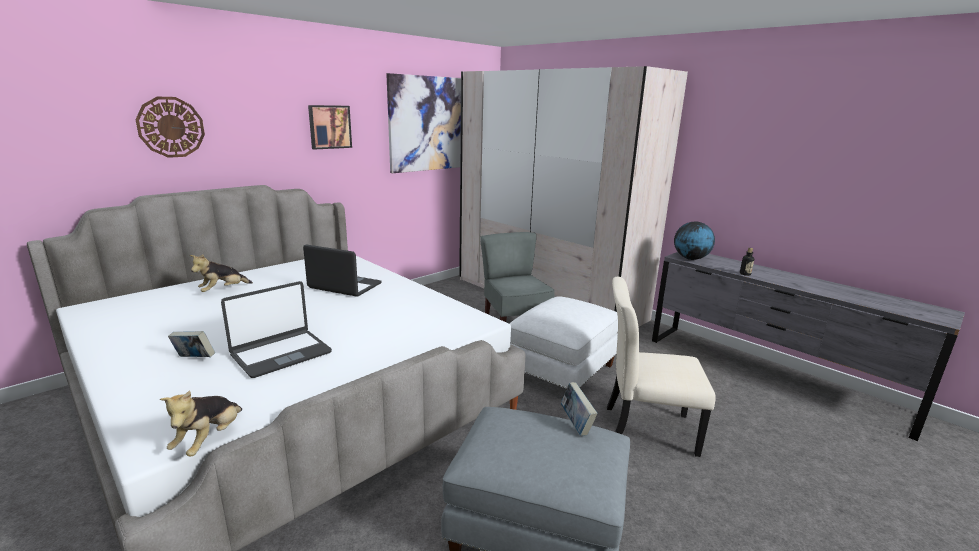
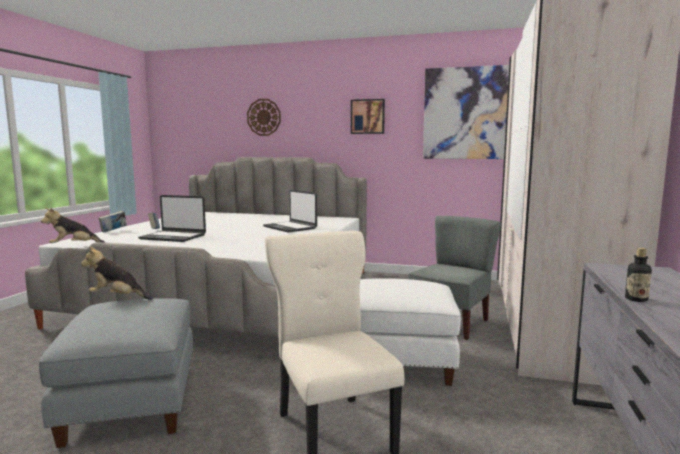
camera: 60 degrees right, 10 degrees down
(223, 290) = (245, 218): plush toy -> plush toy (118, 298)
(344, 286) = (290, 227): laptop -> laptop turned 150 degrees clockwise
(576, 424) = (158, 316): book -> book (113, 231)
(690, 258) = (617, 272): globe -> none

